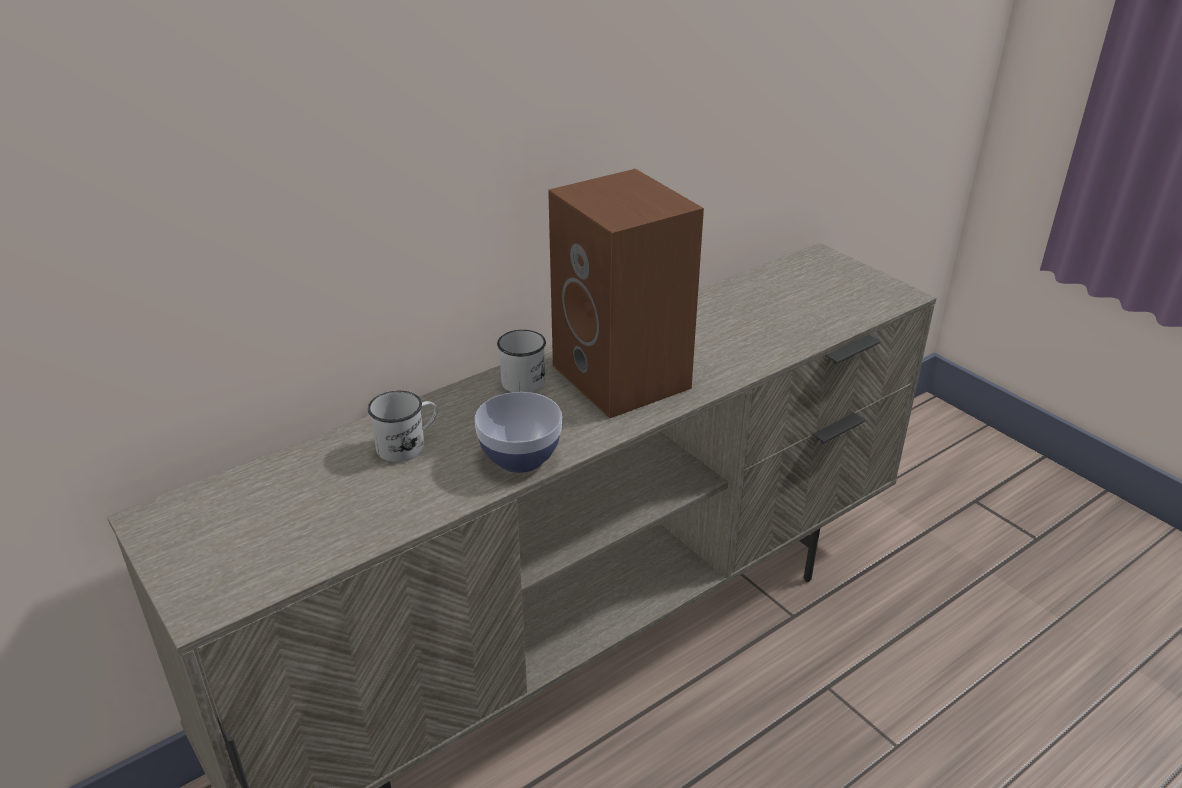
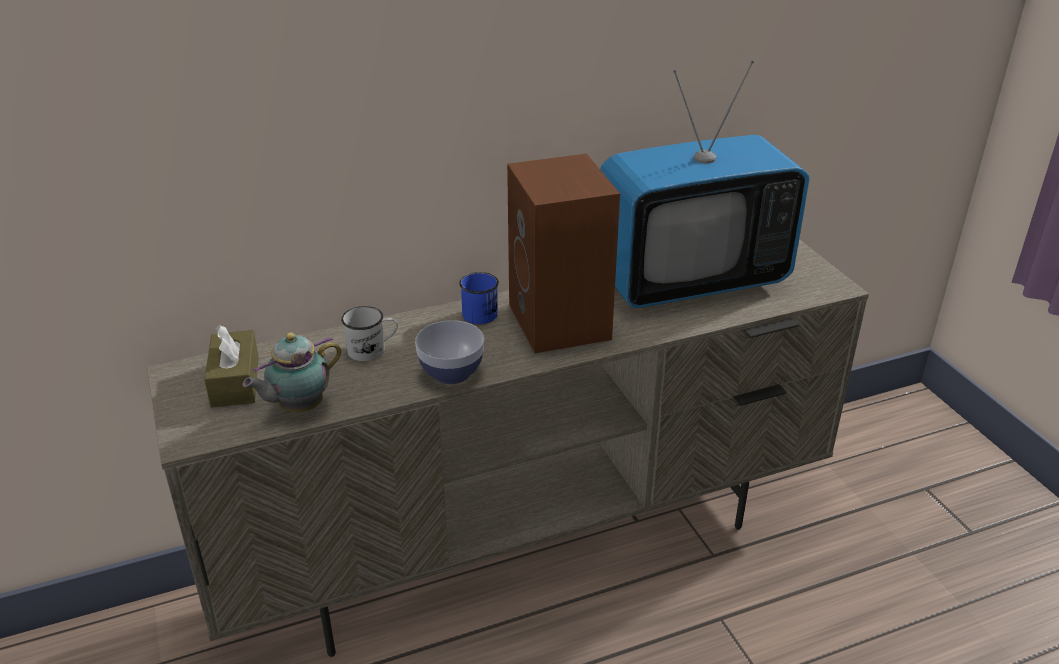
camera: 15 degrees right, 0 degrees up
(241, 515) = (235, 381): none -> brown tissue box
(342, 536) = (298, 407): none -> teapot
(525, 378) = (483, 311): white mug -> blue mug
(746, 309) = (691, 281): none -> television

